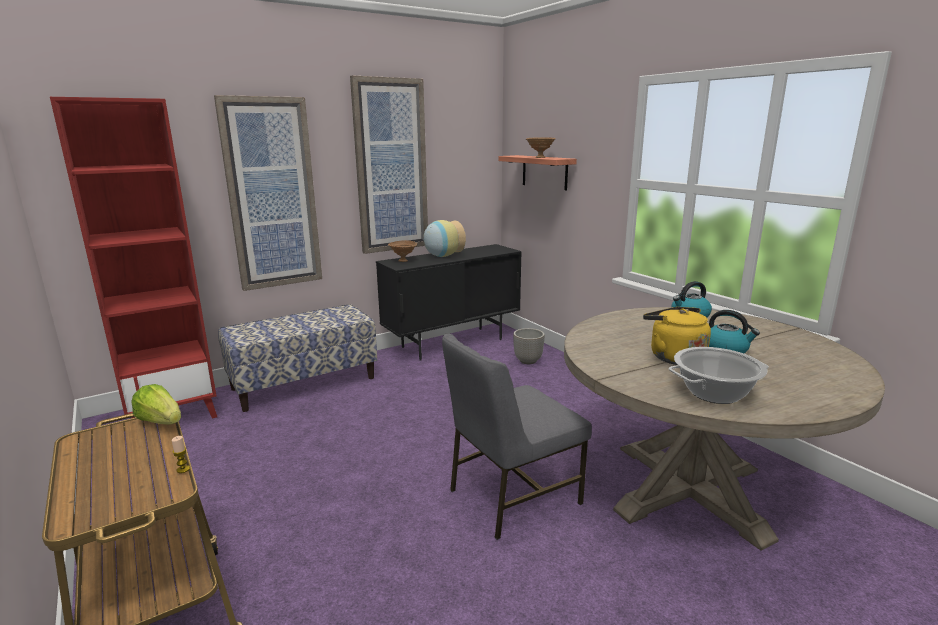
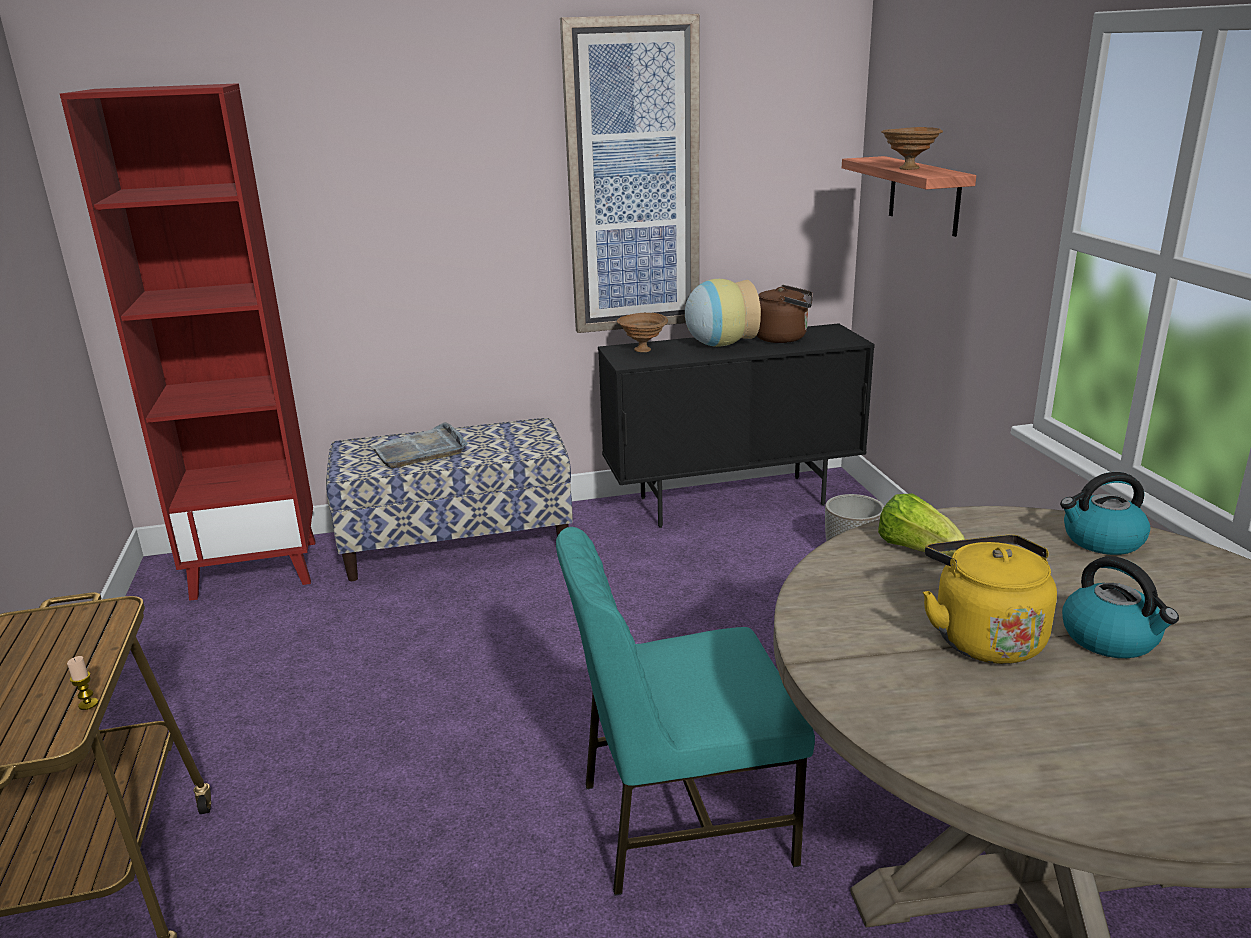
camera: 20 degrees right, 5 degrees up
(161, 421) = (114, 615): lettuce -> lettuce (917, 549)
(272, 195) = (420, 230): picture -> none
(281, 326) = (420, 450): none -> grey tray
(474, 251) = (783, 338): none -> brown kettle
(511, 496) = (681, 820): grey chair -> turquoise chair
(714, 393) = (998, 740): cooking pot -> none

